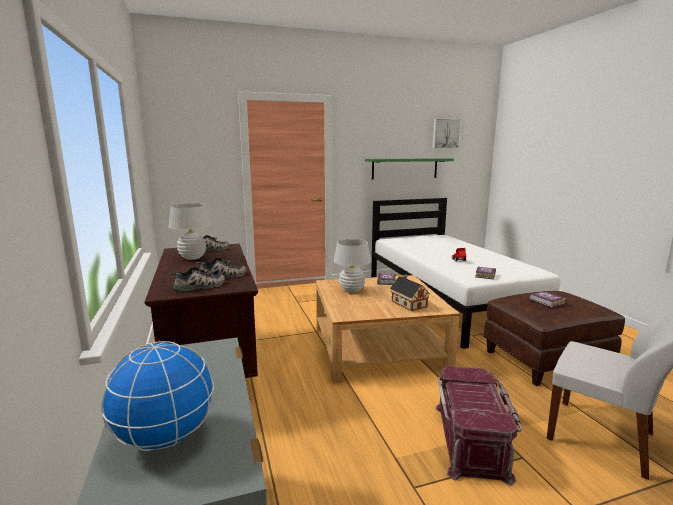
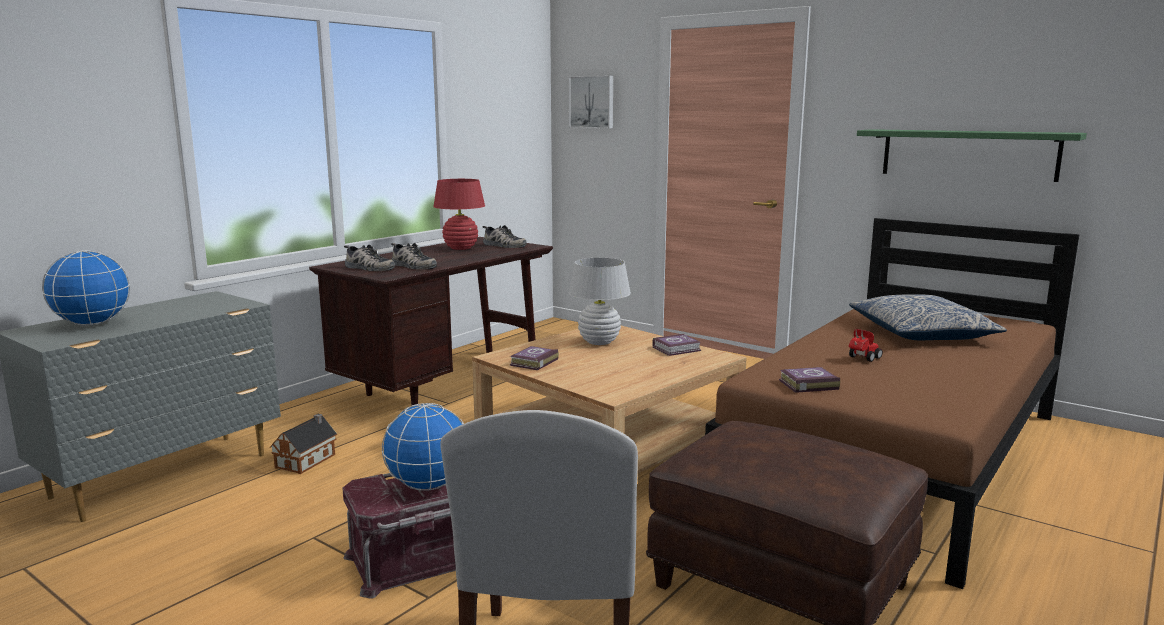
camera: 55 degrees right, 0 degrees up
(192, 258) = (460, 248): white table lamp -> red table lamp
(408, 303) = (601, 375): toy house -> toy house (307, 460)
(436, 246) = (920, 333): none -> pillow
(445, 133) = (1099, 70): picture -> picture (592, 102)
(449, 300) = (898, 456): white bed -> brown bed
(478, 397) = (428, 486): none -> globe
(547, 302) = (763, 447): book -> book (533, 362)

